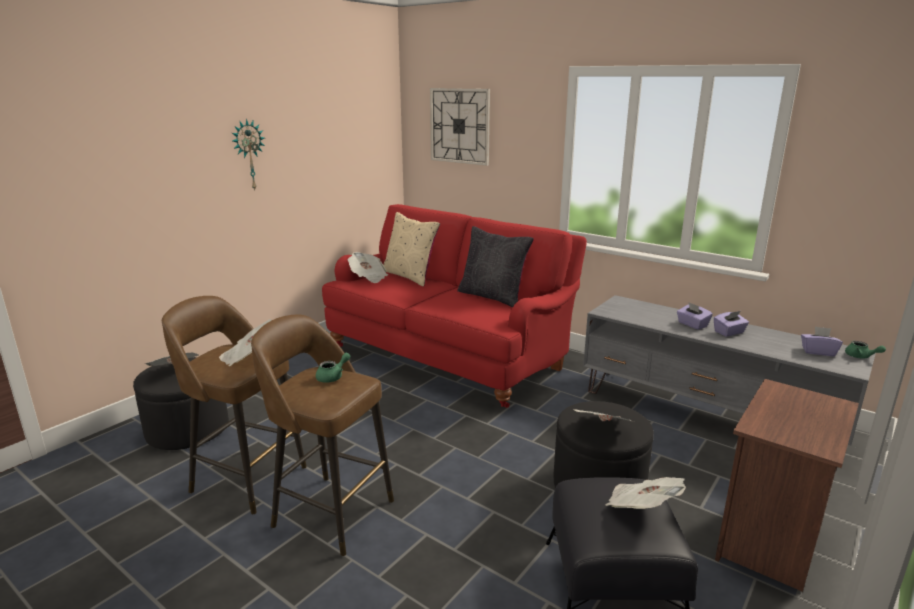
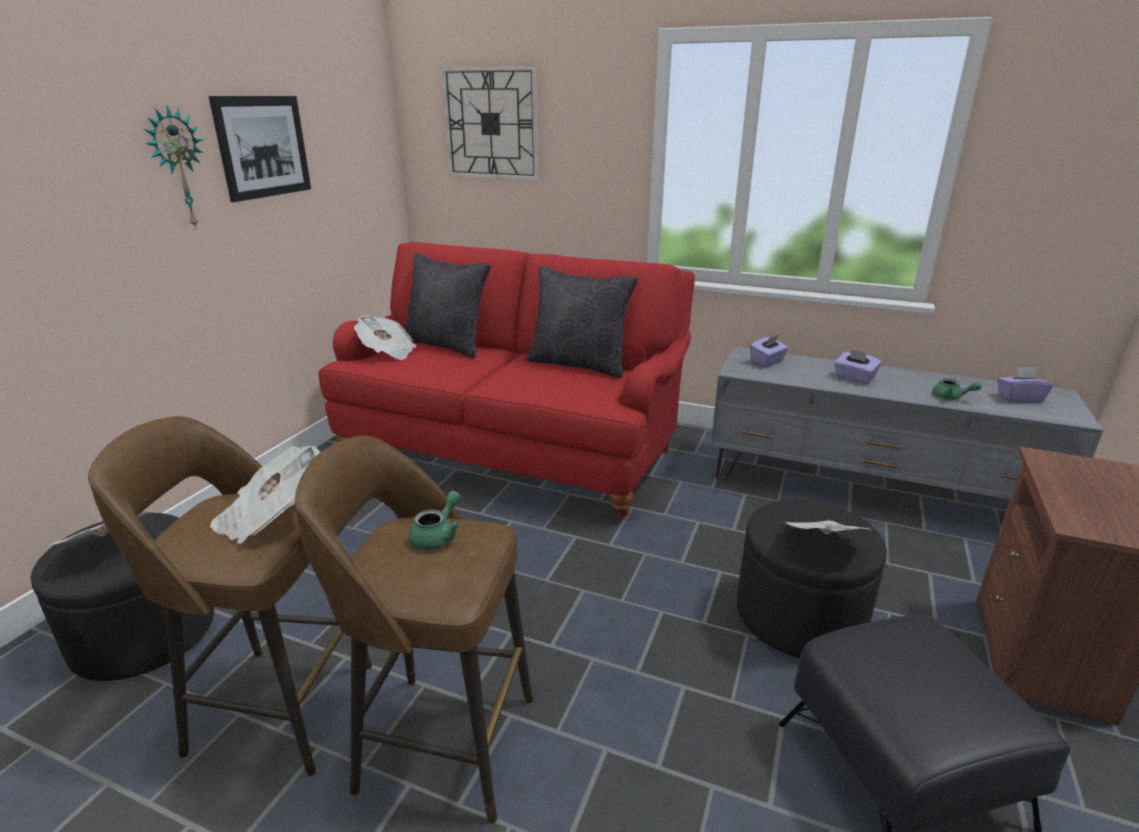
camera: 15 degrees left, 5 degrees up
(303, 141) = (263, 147): none -> picture
(410, 276) = (447, 345): beige pillow -> black pillow
(641, 508) = (953, 668): newspaper -> none
(729, 332) = (903, 383): purple tissue box -> purple tissue box (767, 361)
(860, 356) = (1067, 399): green teapot -> green teapot (951, 397)

